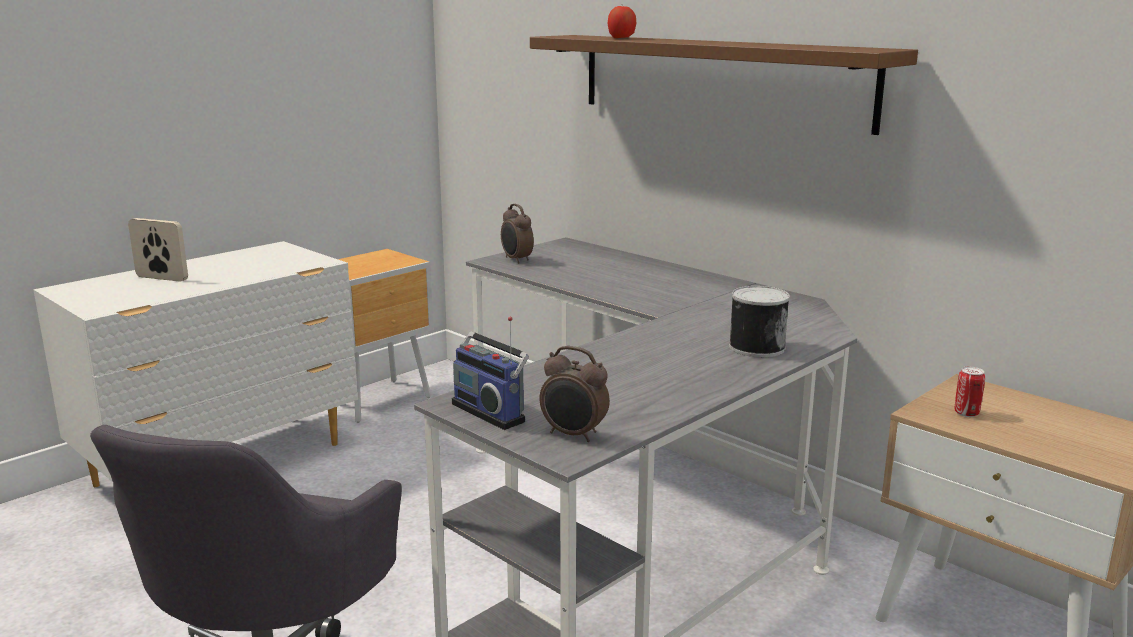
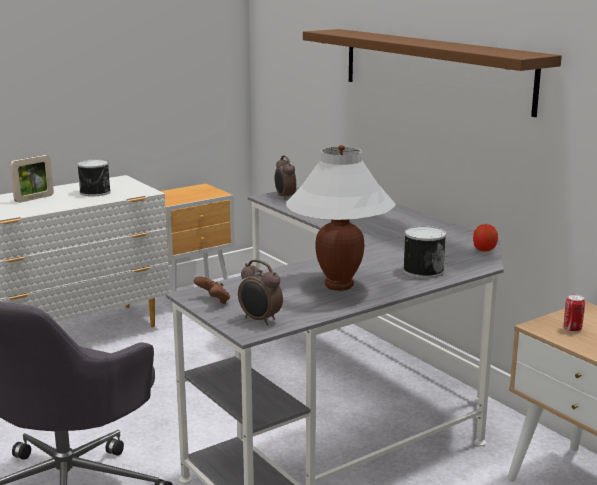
camera: 10 degrees right, 0 degrees up
(162, 278) = (34, 198): picture frame -> picture frame turned 105 degrees clockwise
(249, 265) = (96, 192): none -> can
(491, 411) = (213, 301): radio -> brown game controller
(621, 38) = (365, 35): apple -> apple (484, 250)
(656, 375) = (338, 285): none -> white table lamp

